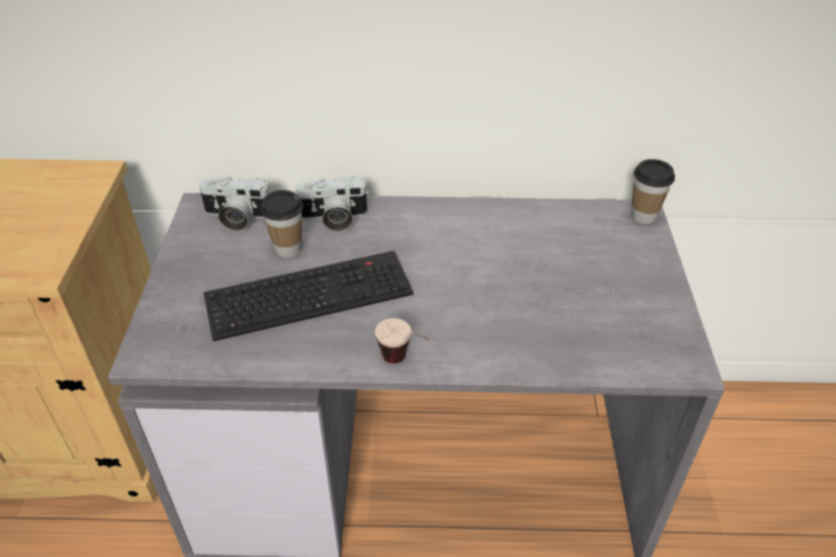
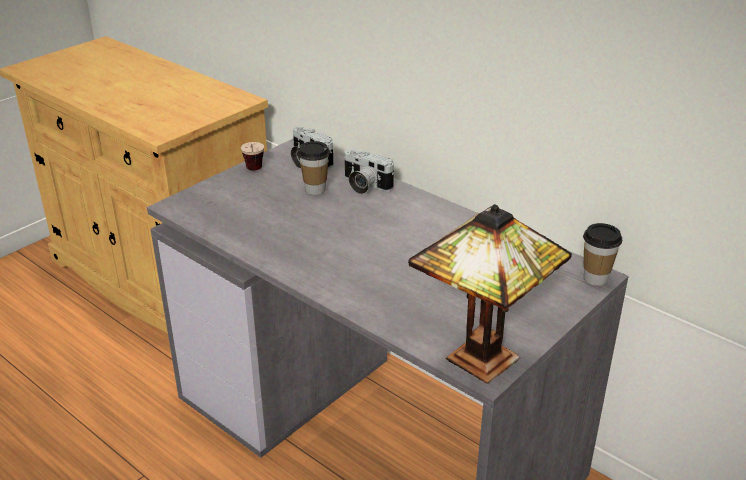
camera: 40 degrees right, 10 degrees down
(310, 293) = (297, 217): keyboard -> none
(404, 362) = (301, 276): cup -> cup (254, 172)
(671, 356) = (482, 362): none -> table lamp

